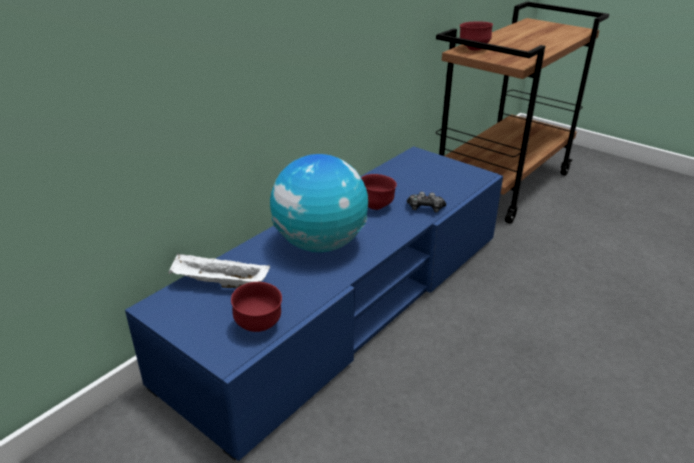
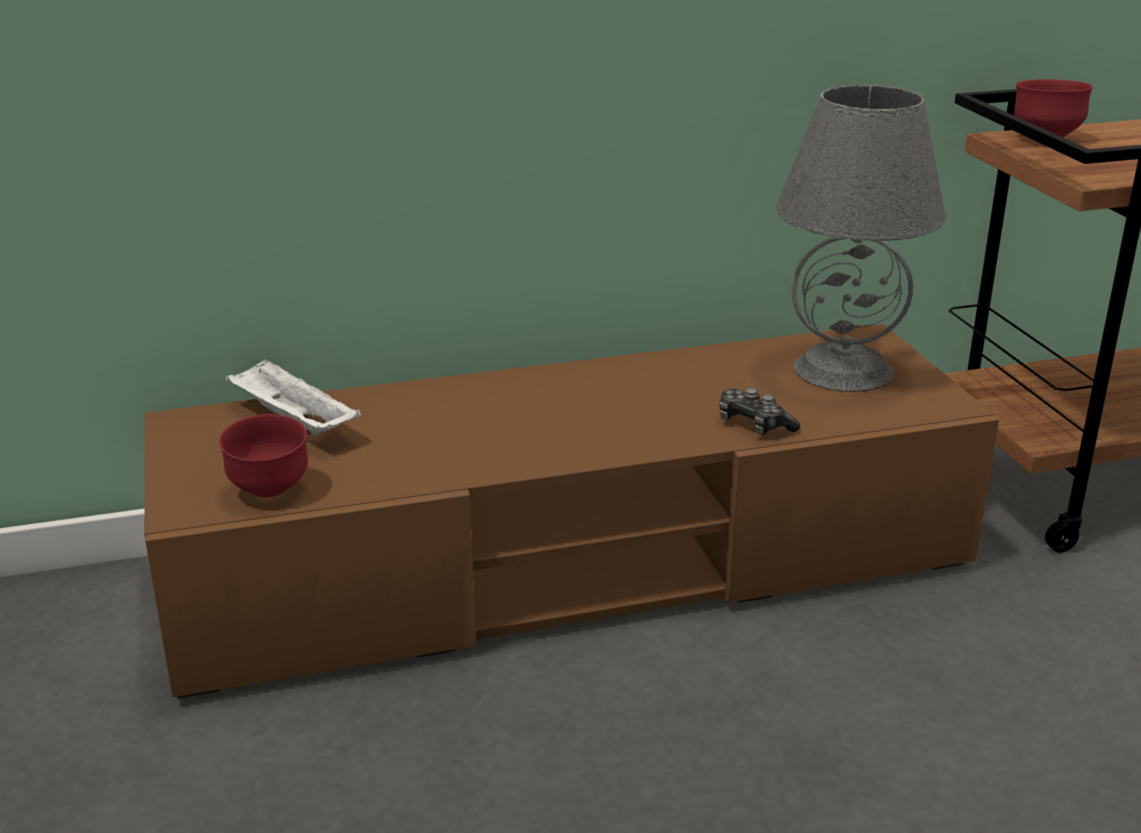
camera: 35 degrees right, 5 degrees down
(320, 244) = (501, 419): globe -> none
(346, 304) = (570, 566): blue tv stand -> brown tv stand
(376, 206) = (670, 396): red bowl -> none
(426, 171) = (844, 369): none -> grey table lamp

